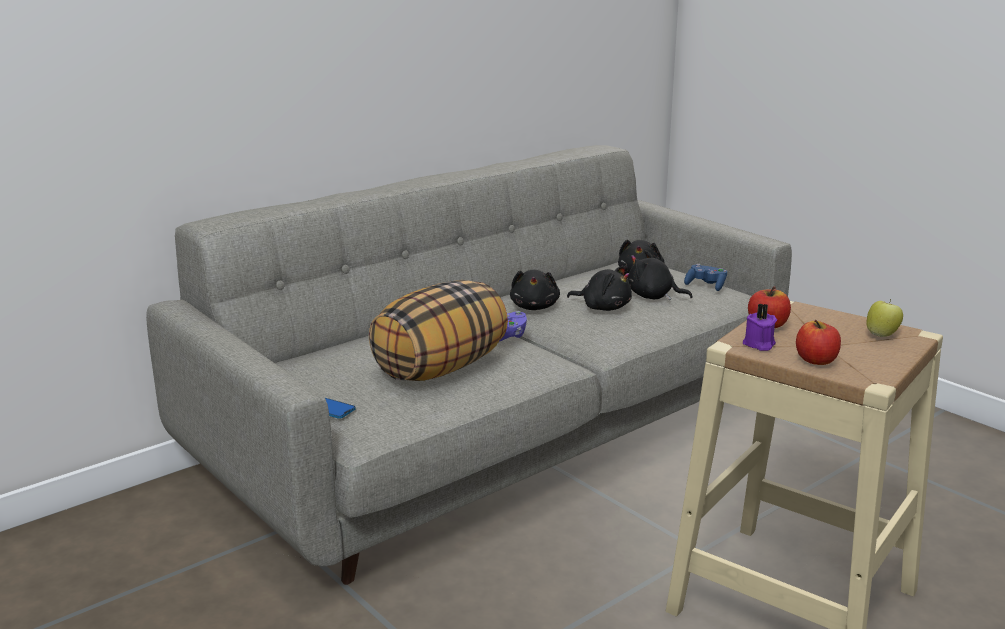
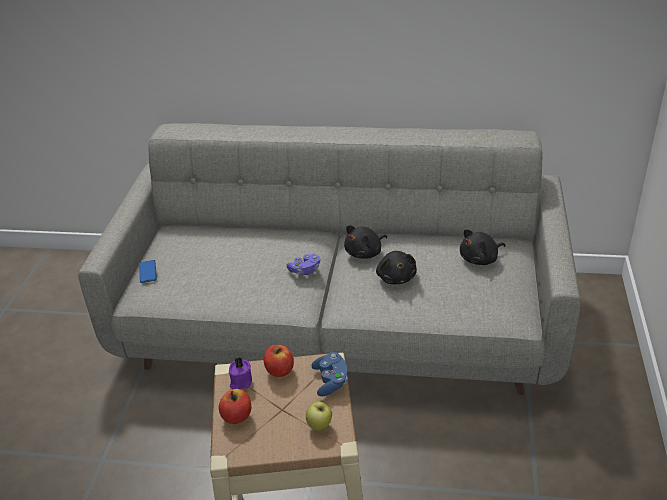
camera: 50 degrees right, 15 degrees up
(440, 368) = (230, 275): pillow -> none
(653, 297) = (445, 285): black plush toy -> none
(706, 286) = (503, 295): blue game controller -> blue game controller (330, 381)

